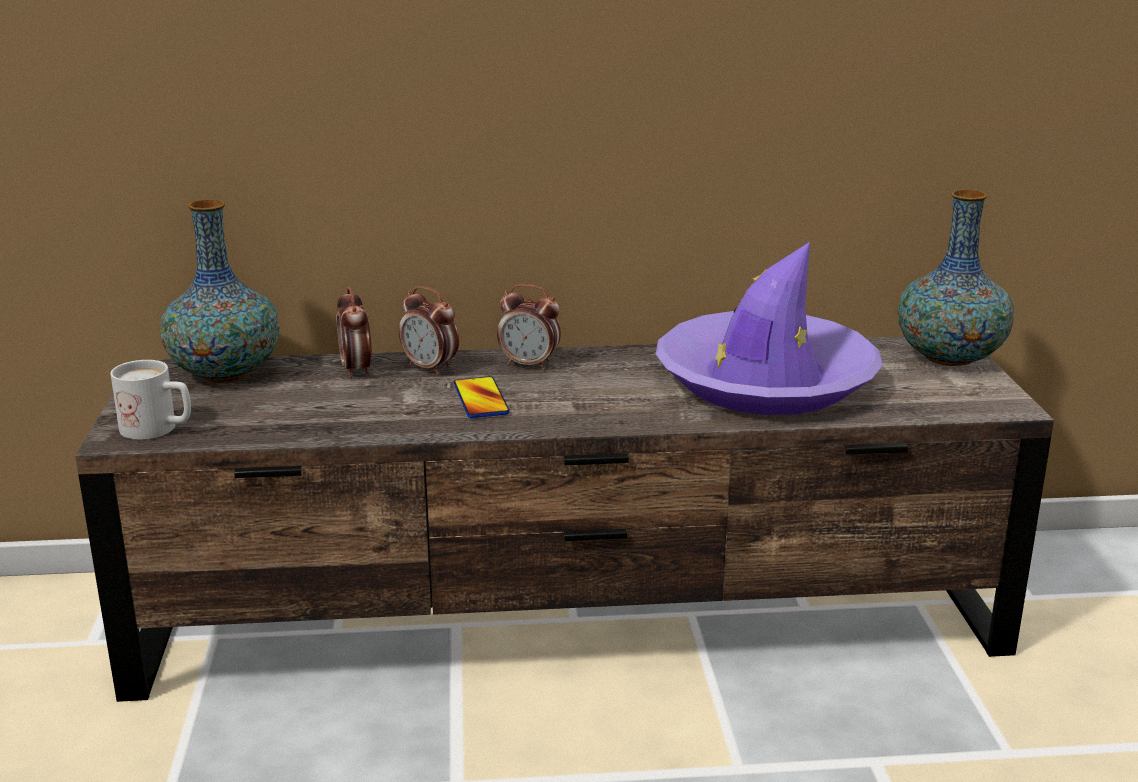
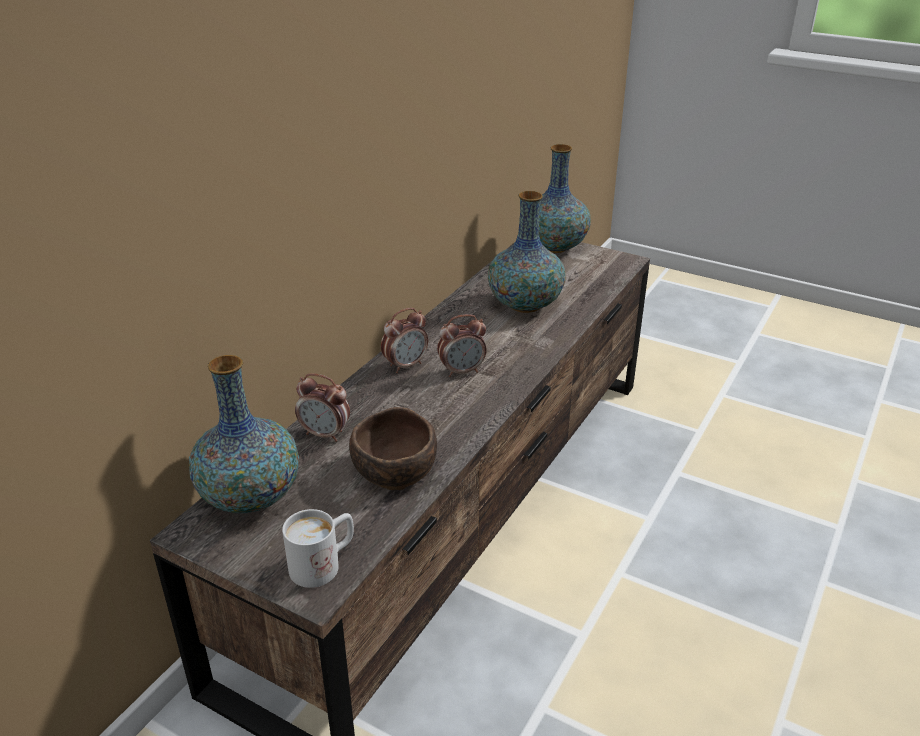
camera: 55 degrees left, 10 degrees up
(331, 416) = (394, 471): none -> brown bowl
(430, 368) = (362, 403): alarm clock -> alarm clock (462, 371)
(481, 399) = (438, 403): phone -> none
(765, 382) = (525, 305): purple hat -> vase

